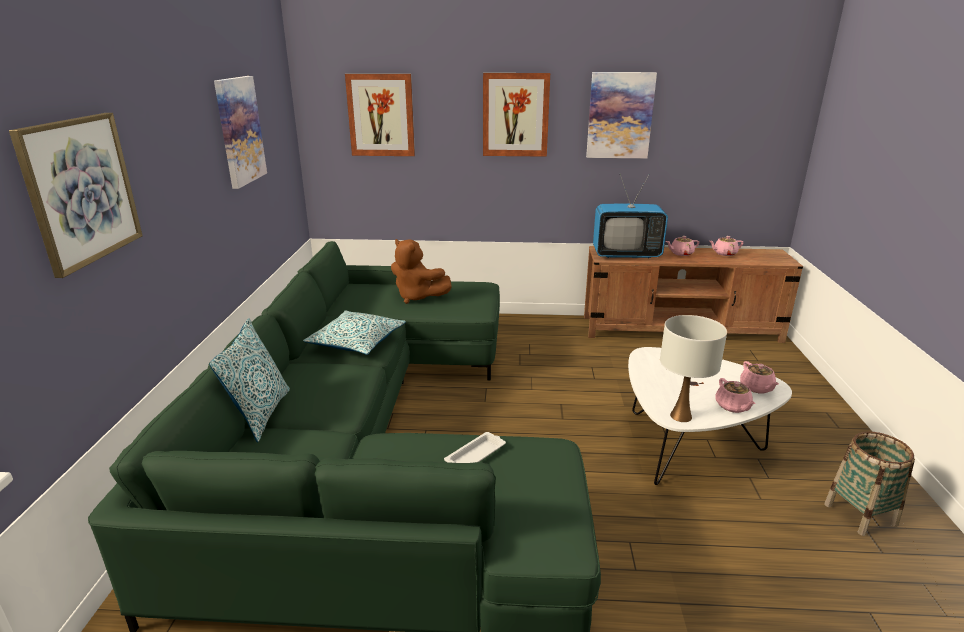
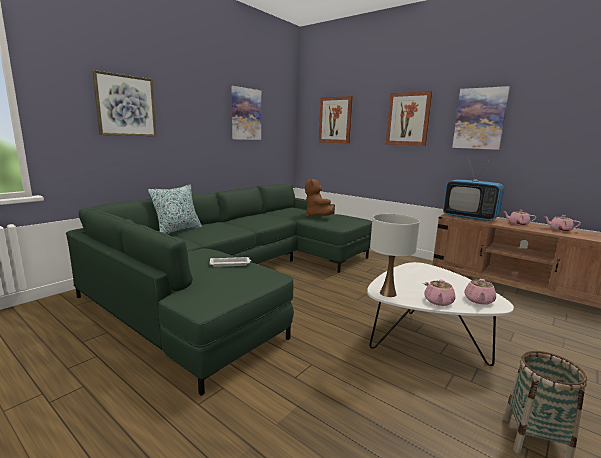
camera: 35 degrees right, 10 degrees down
(356, 342) = (257, 221): pillow -> none

